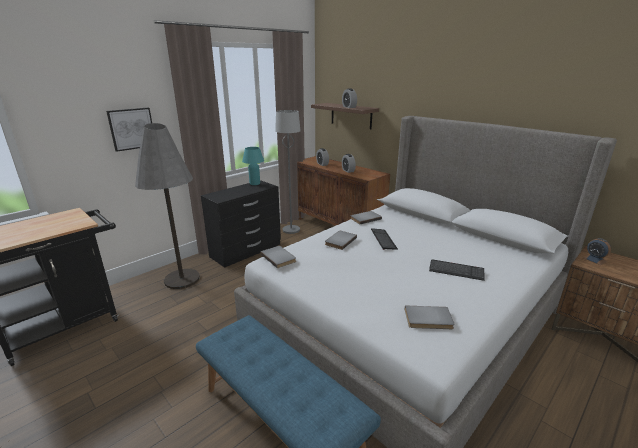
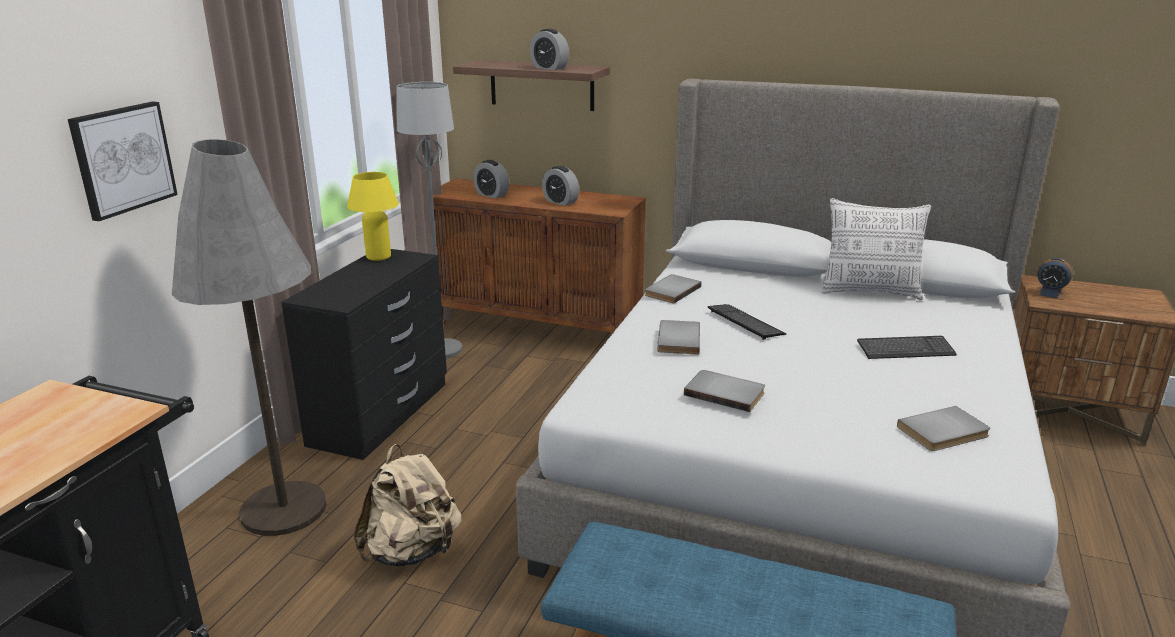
camera: 25 degrees left, 0 degrees up
(210, 309) = (412, 552): none -> beige backpack
(254, 183) = (378, 257): turquoise table lamp -> yellow table lamp
(279, 257) = (604, 393): grey book -> grey book (725, 392)
(470, 237) = (870, 292): none -> pillow

